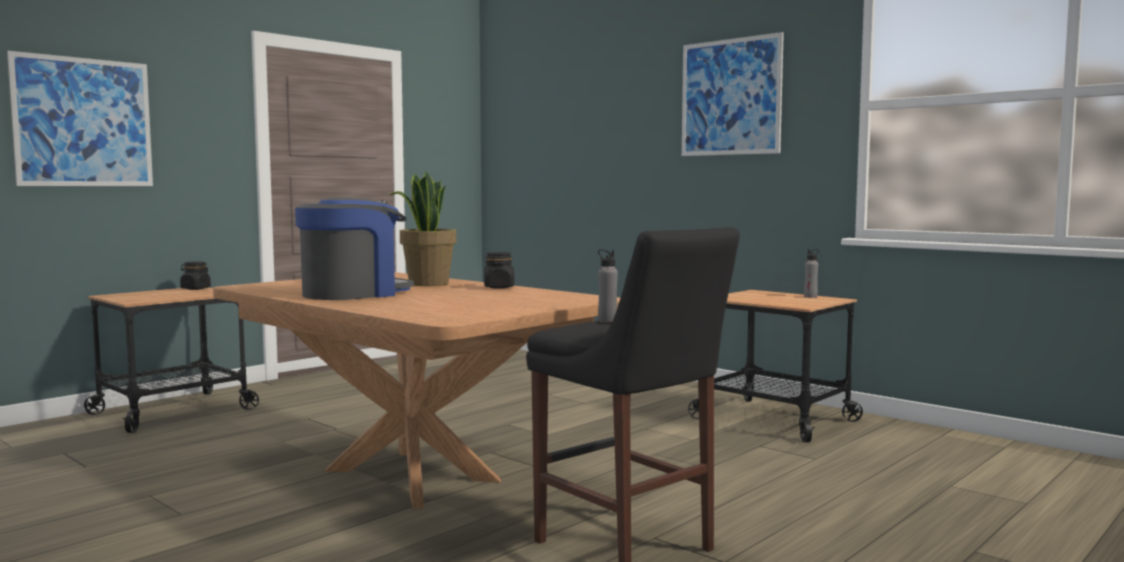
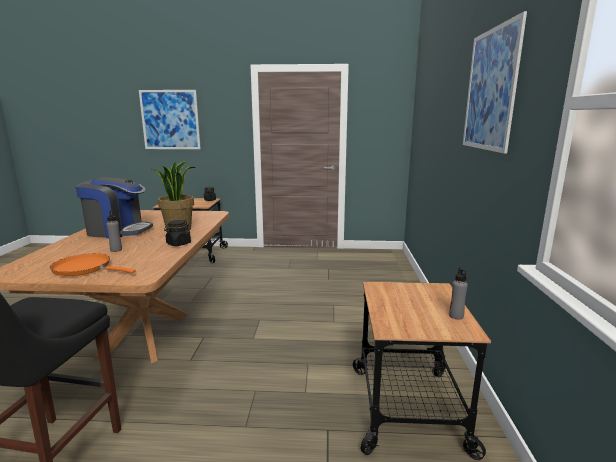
camera: 50 degrees right, 10 degrees up
(513, 305) = (85, 268): none -> orange frying pan
(607, 321) = (67, 304): grey bottle -> grey bottle (116, 250)

